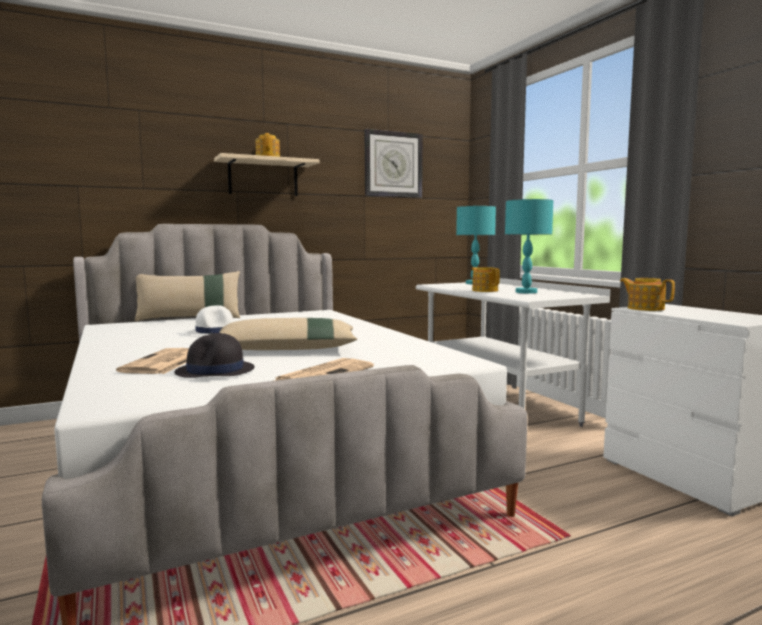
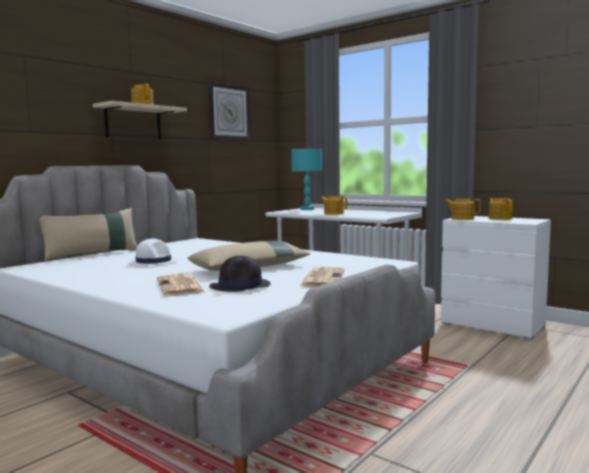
camera: 25 degrees left, 0 degrees up
(526, 292) = (364, 213): turquoise table lamp -> none
(710, 312) = (500, 218): none -> teapot

